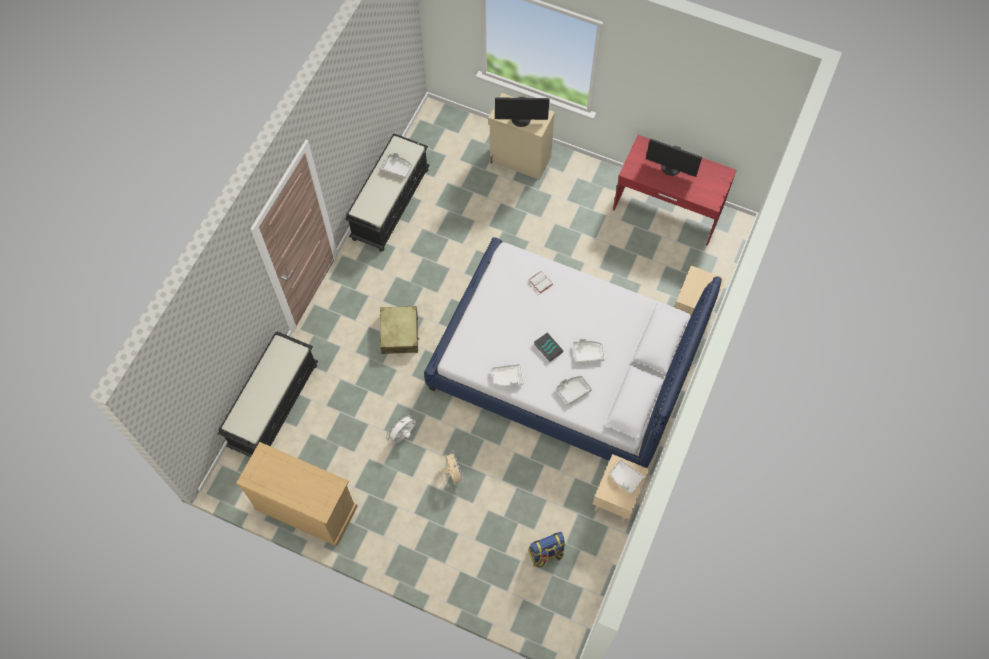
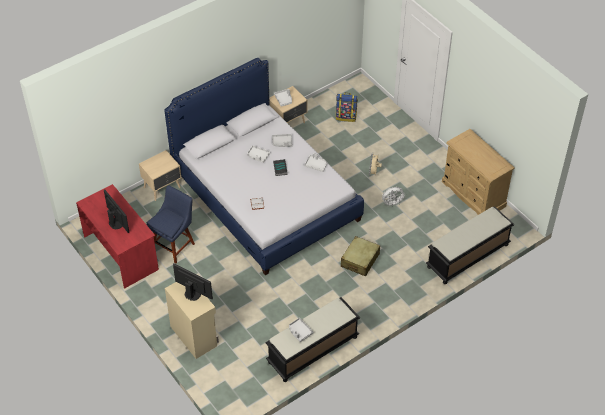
camera: 150 degrees left, 15 degrees down
(619, 246) = (174, 245): none -> blue chair

